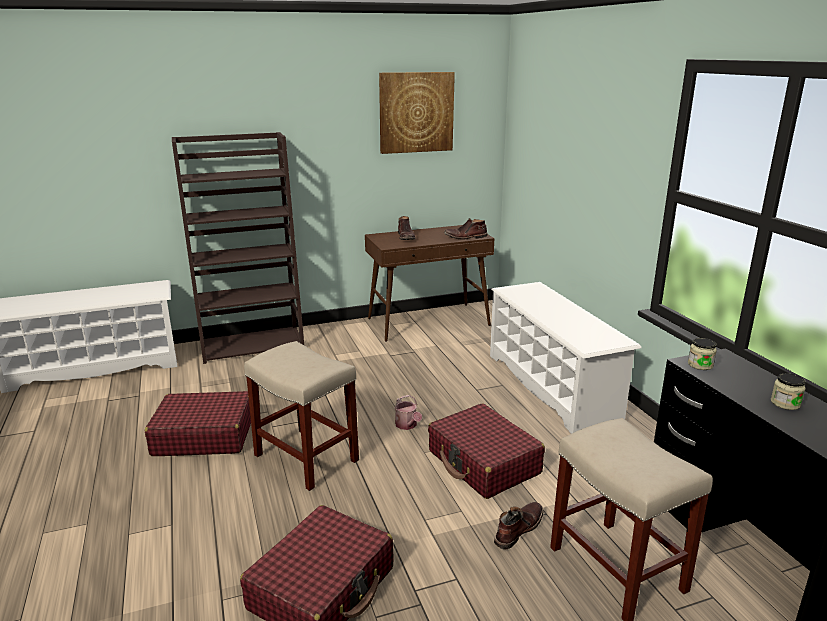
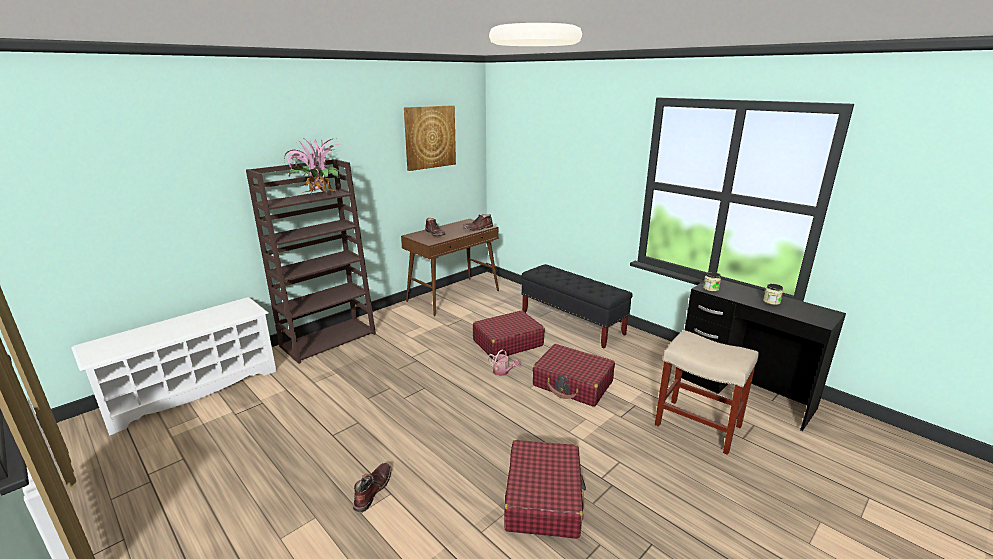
camera: 25 degrees left, 0 degrees up
(203, 436) = (354, 420): red suitcase -> red suitcase (507, 343)
(247, 174) = (318, 196): none -> potted plant
(307, 458) = (452, 414): beige stool -> none
(518, 529) = (627, 419): brown boot -> brown boot (372, 490)
(552, 386) = (572, 324): white shoe rack -> black bench

